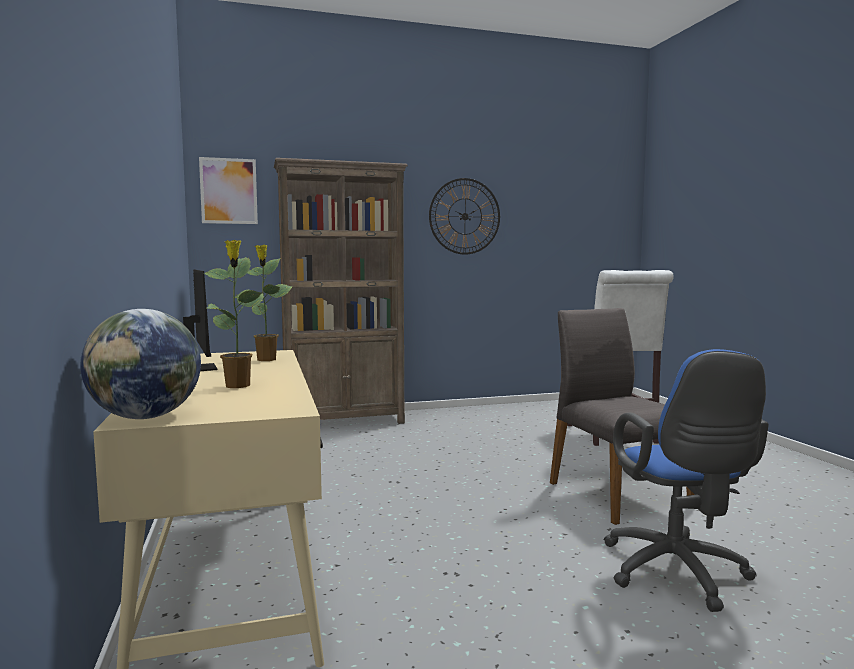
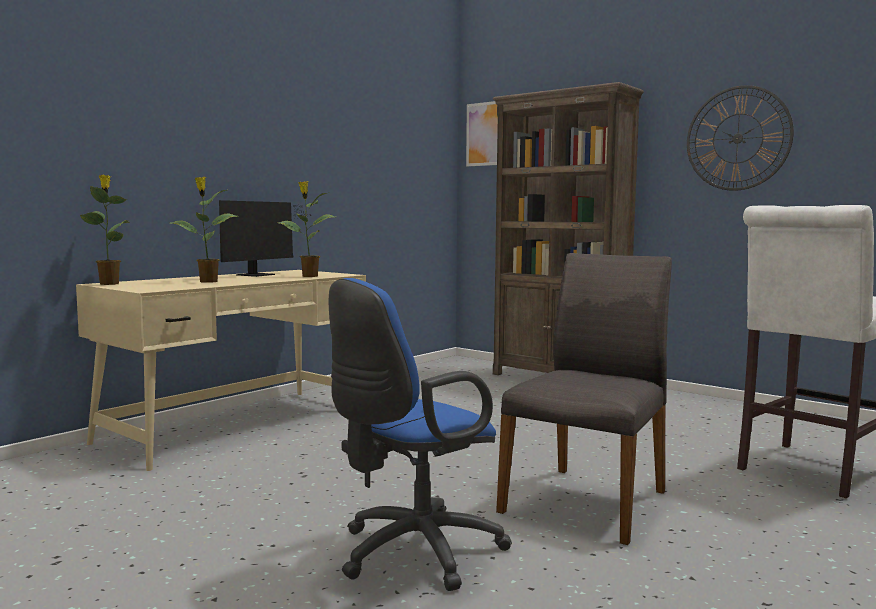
camera: 55 degrees right, 0 degrees up
(146, 417) = (109, 283): globe -> potted plant

